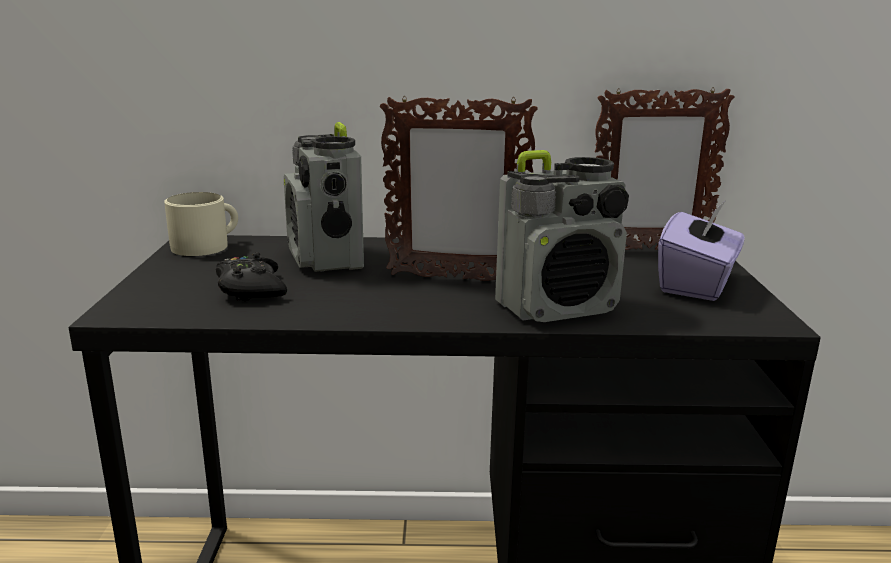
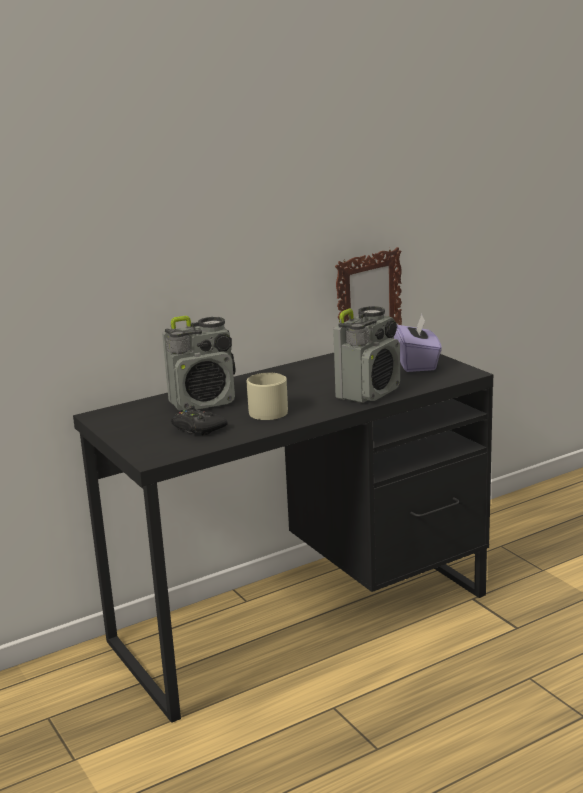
camera: 30 degrees left, 0 degrees up
(206, 246) = (113, 415): beige mug -> beige mug (270, 410)
(325, 259) = (204, 402): radio -> radio turned 60 degrees counterclockwise
(454, 278) = (295, 393): picture frame -> none

